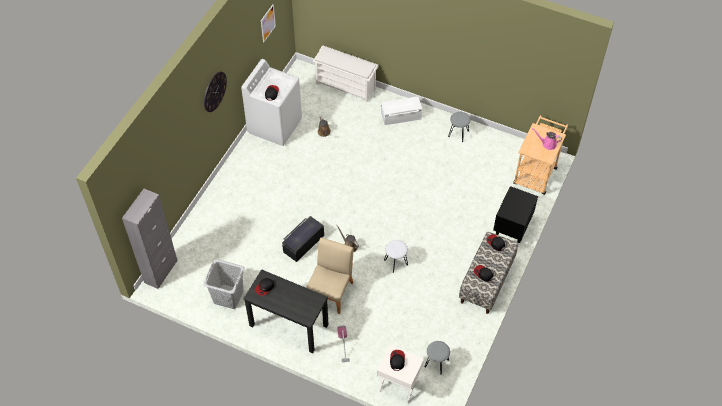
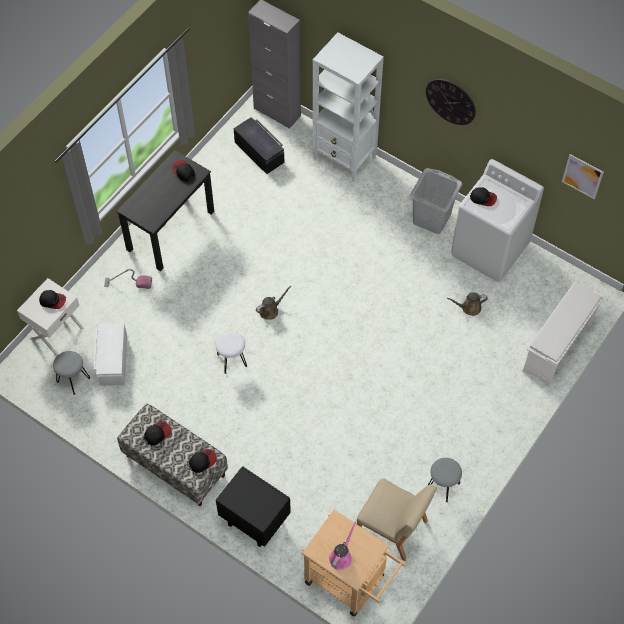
camera: 100 degrees right, 5 degrees up
(203, 219) = (345, 158): none -> white bookcase
(228, 296) = (226, 174): grey laundry basket -> grey laundry basket (432, 218)
(303, 243) = (285, 259): black storage box -> black storage box (260, 152)
(331, 292) = (205, 280): beige chair -> beige chair (392, 528)
(401, 116) = (488, 412): white storage box -> white storage box (112, 360)

